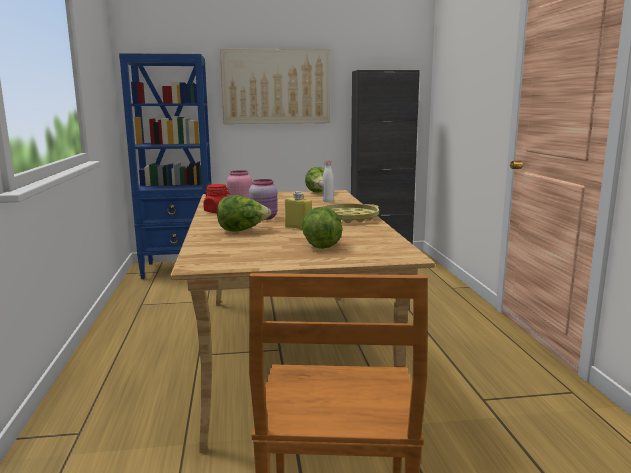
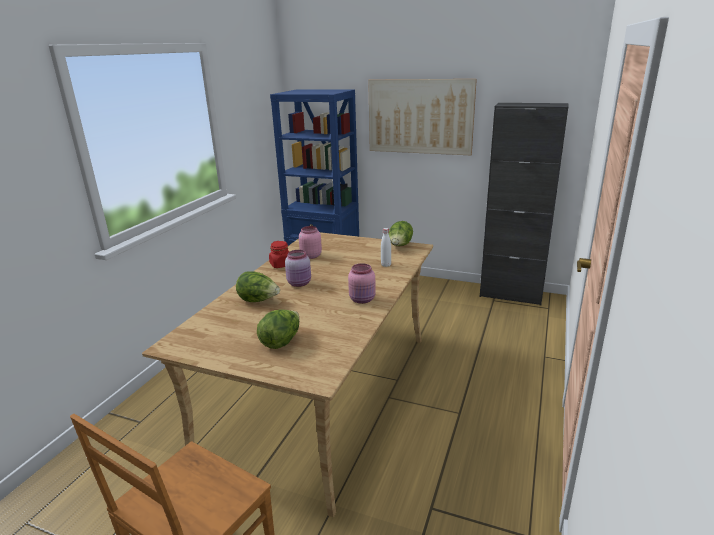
camera: 30 degrees right, 10 degrees up
(298, 228) = (301, 308): yellow bottle -> none
(348, 218) = (363, 300): yellow tray -> pink jar

